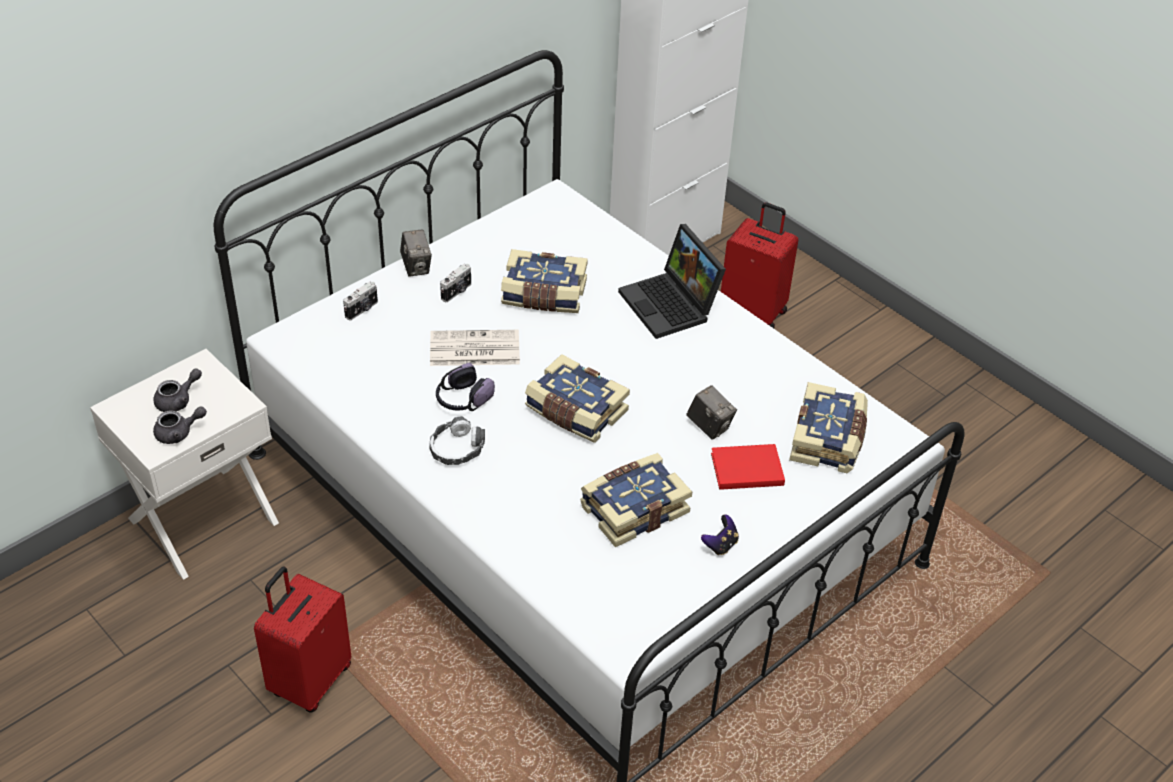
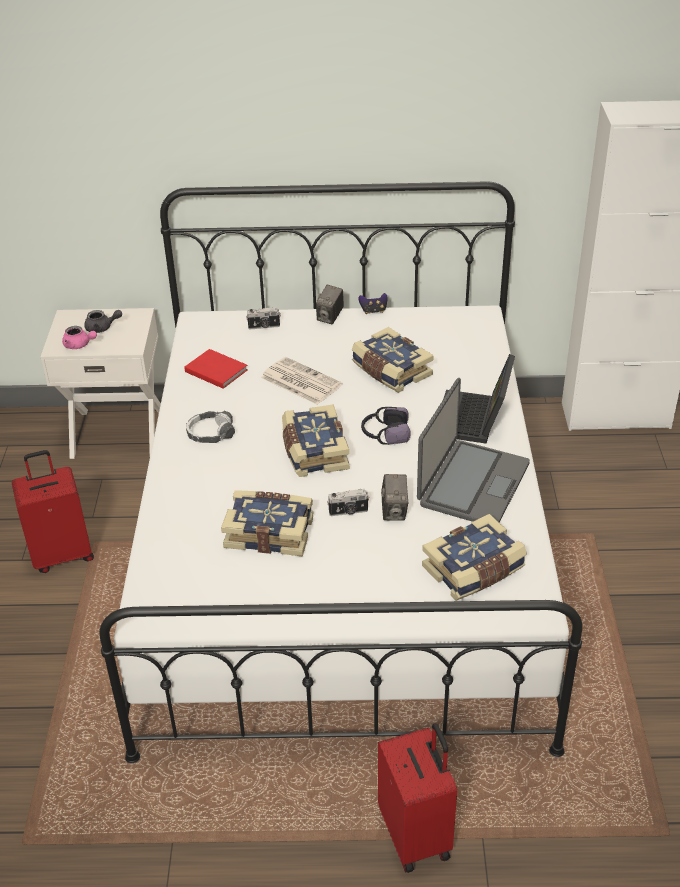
camera: 45 degrees right, 5 degrees down
(179, 433) = (79, 345): grey teapot -> pink teapot
(457, 292) = (336, 343): camera -> camera (348, 512)
(462, 399) = (253, 407): headphones -> headphones (385, 434)
(720, 545) = (296, 591): game controller -> game controller (373, 311)
(739, 365) = (472, 484): none -> laptop
(745, 468) = (382, 552): red book -> red book (215, 370)
(754, 311) = (634, 494): red suitcase -> red suitcase (417, 835)

